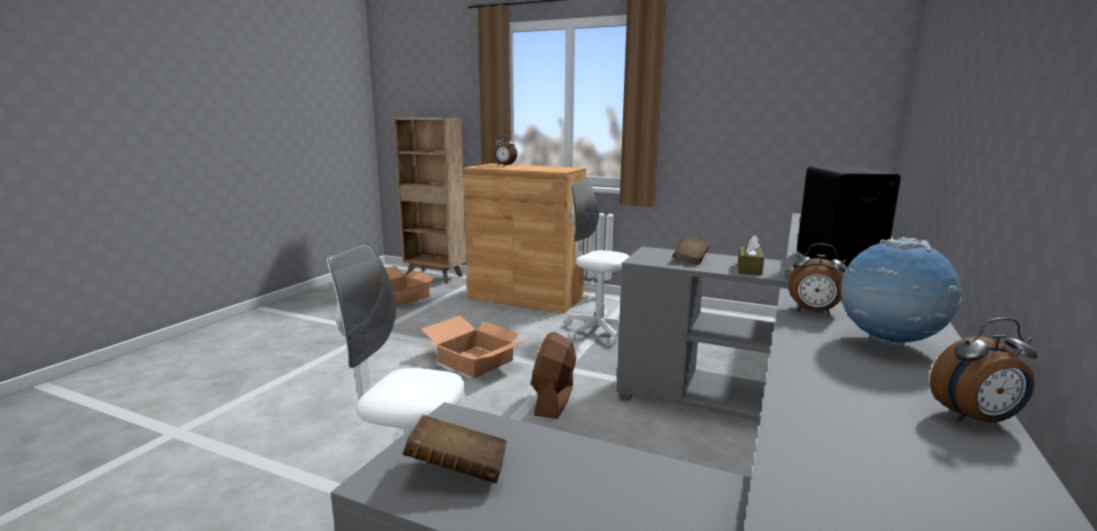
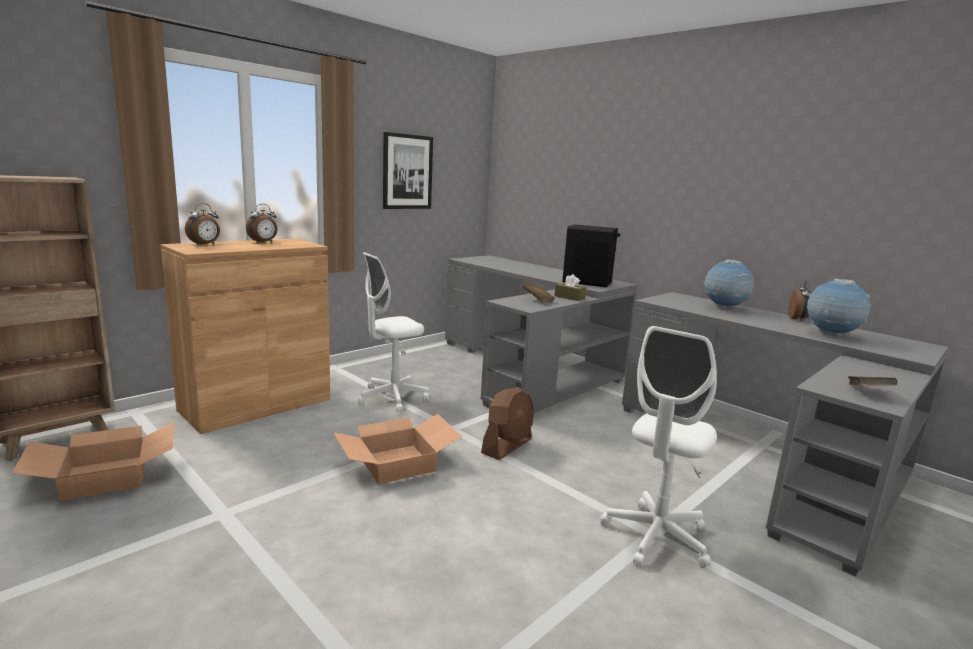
camera: 70 degrees left, 0 degrees up
(554, 400) = (507, 446): brown fan -> brown fan turned 90 degrees counterclockwise
(742, 103) = (407, 172): none -> picture
(813, 312) = (680, 305): alarm clock -> alarm clock (263, 242)
(854, 450) = (831, 335): none -> globe

